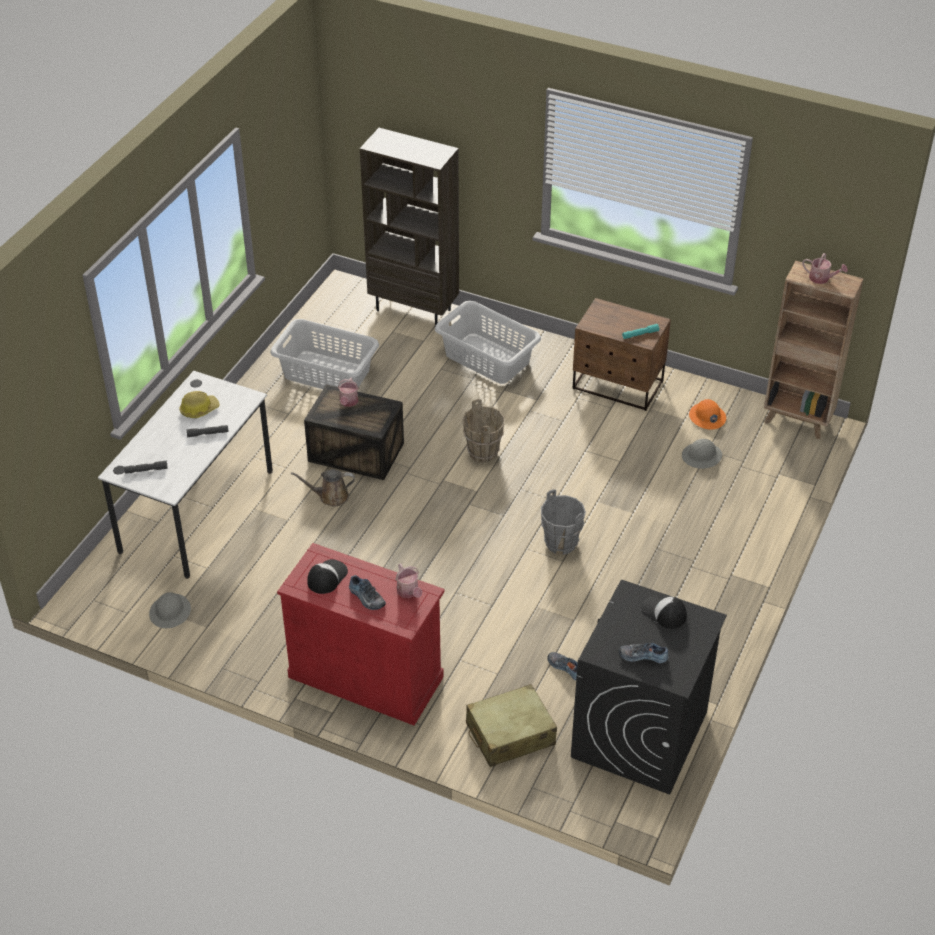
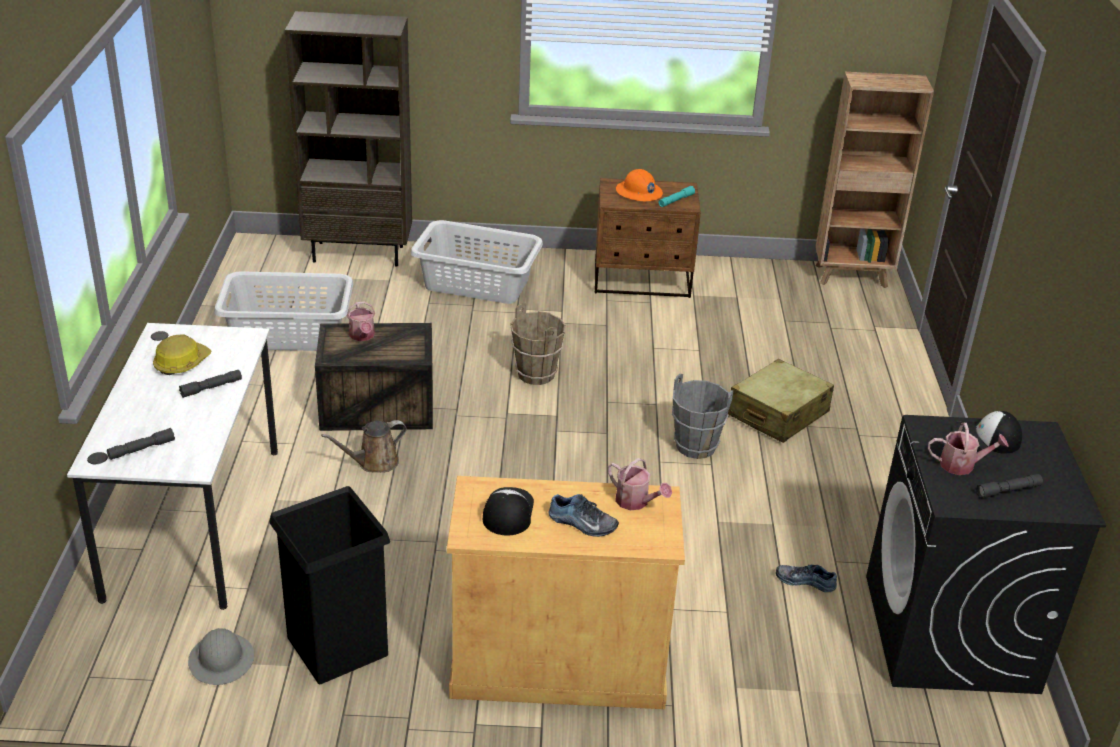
camera: 25 degrees left, 10 degrees down
(241, 622) = (337, 645): none -> black trash can
(366, 676) = (558, 665): red cabinet -> beige cabinet
(510, 734) = (796, 682): beige suitcase -> beige suitcase (777, 414)
(643, 655) = (1008, 491): shoe -> grey flashlight
(702, 456) = (783, 327): grey hard hat -> none
(707, 417) = (759, 291): orange hard hat -> orange hard hat (639, 192)
(822, 279) = (886, 81): watering can -> watering can (962, 465)

